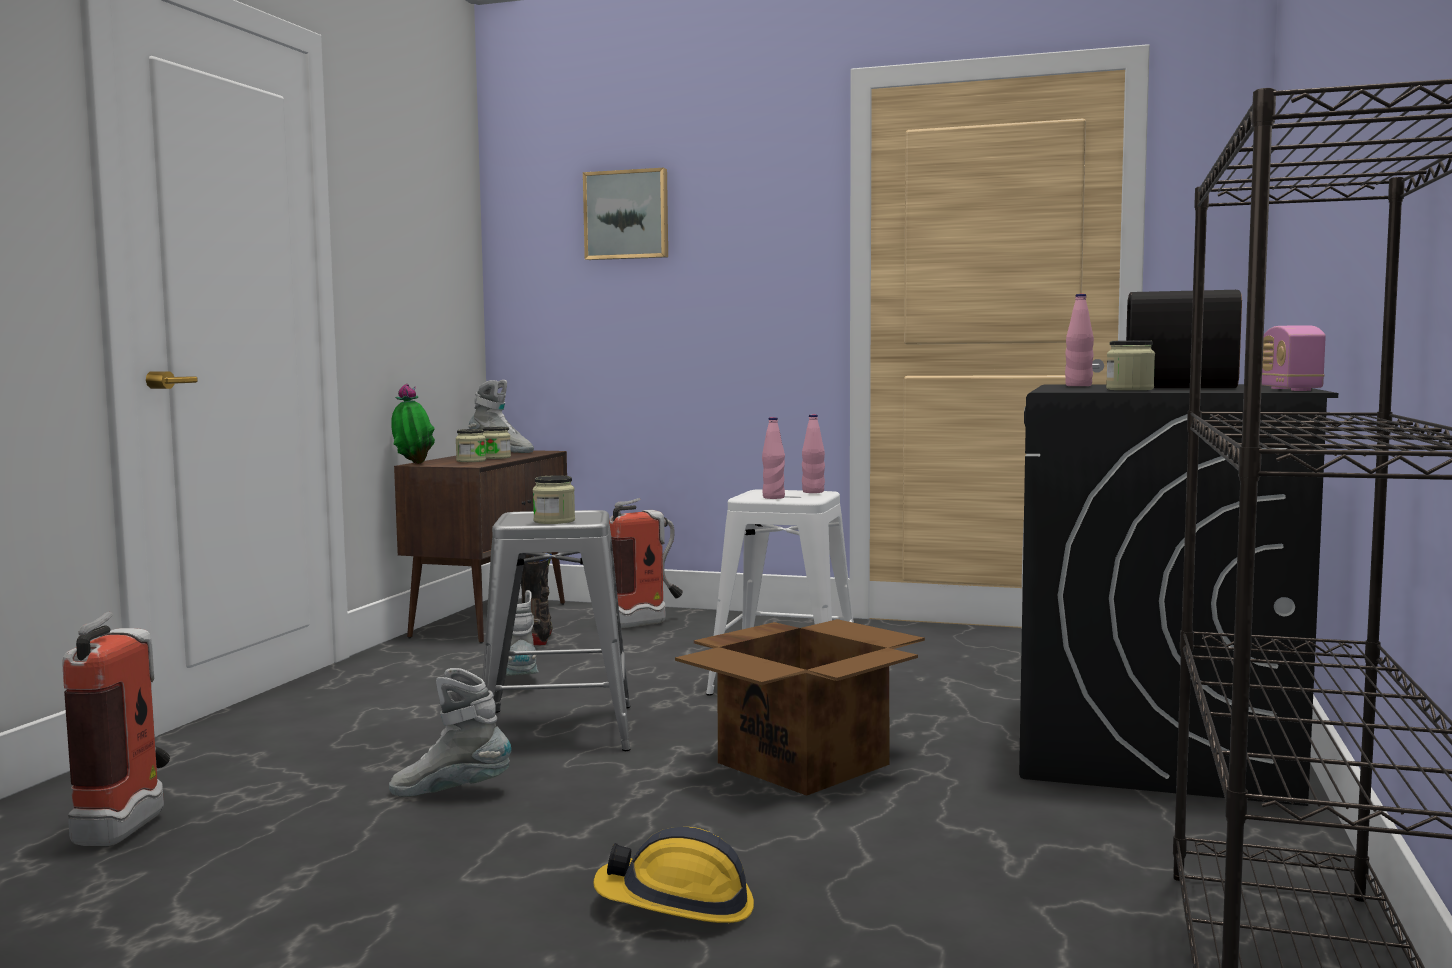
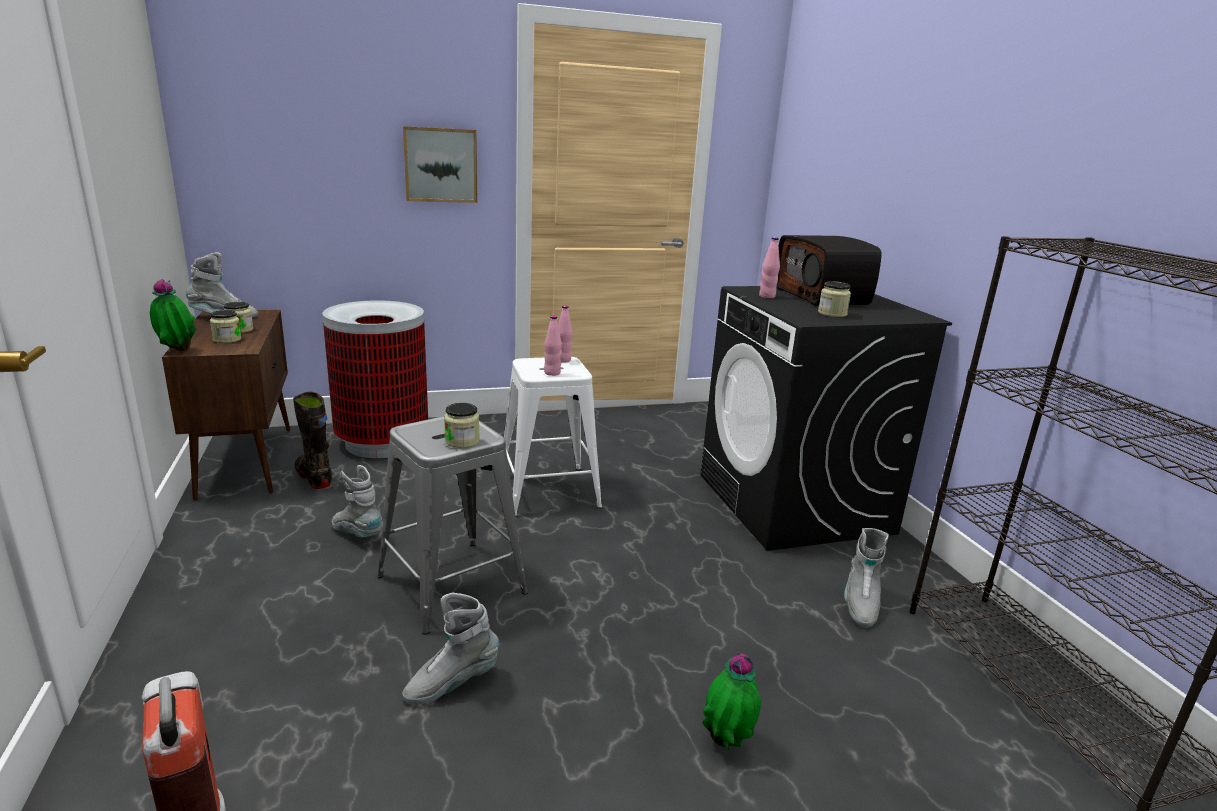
camera: 35 degrees left, 15 degrees up
(627, 215) = (322, 105): picture -> picture (440, 165)
(647, 623) = (382, 442): fire extinguisher -> trash can
(677, 905) = (727, 742): hard hat -> potted plant
(805, 763) = (647, 571): cardboard box -> none
(1093, 851) = (860, 604): none -> grey boot
(1290, 389) = (910, 312): radio -> none

